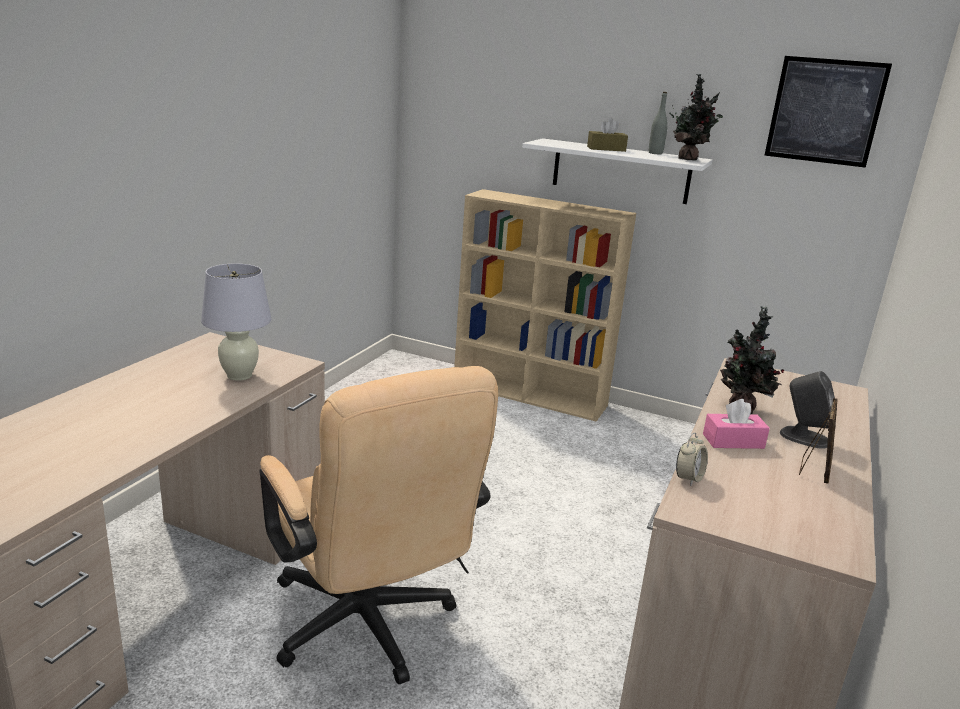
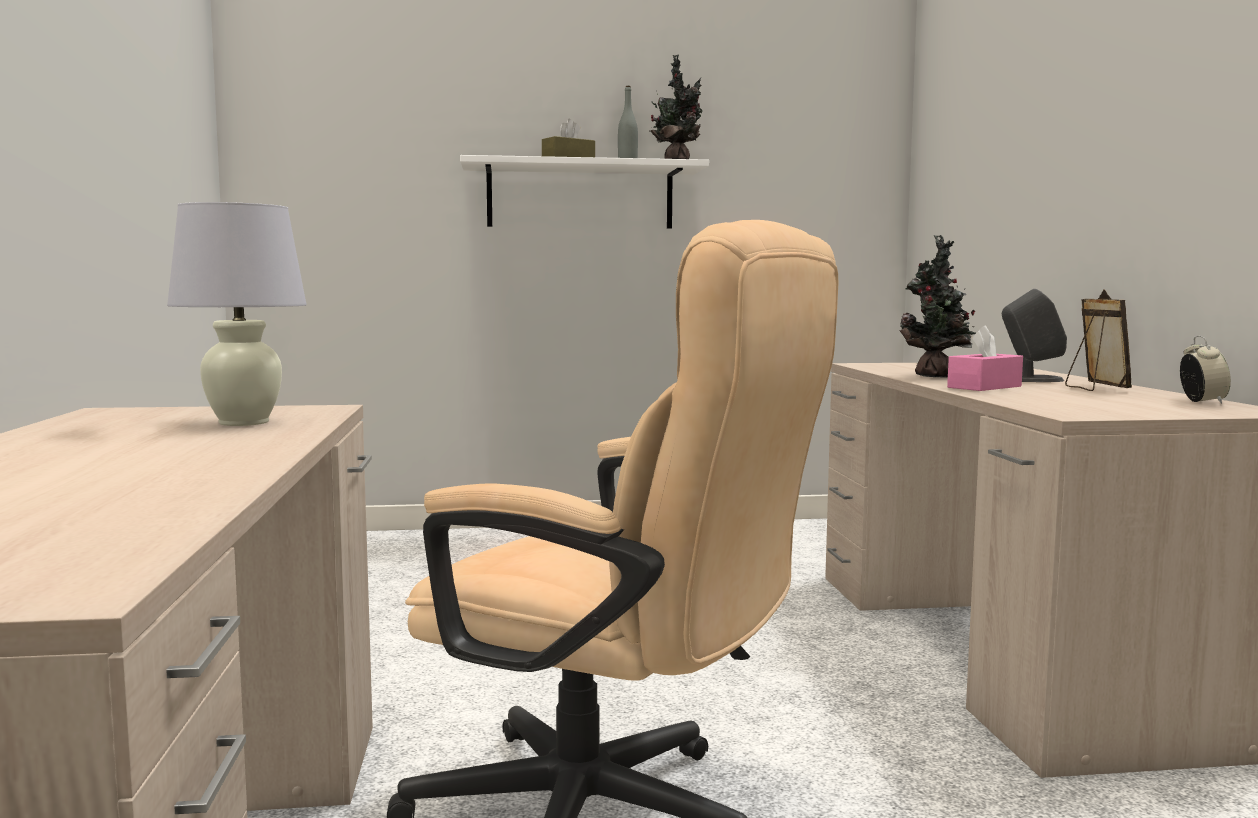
camera: 30 degrees left, 15 degrees down
(531, 395) = (505, 537): beige bookcase -> none
(688, 478) = (1017, 403): alarm clock -> alarm clock (1202, 402)
(825, 111) = (809, 100): picture -> none

